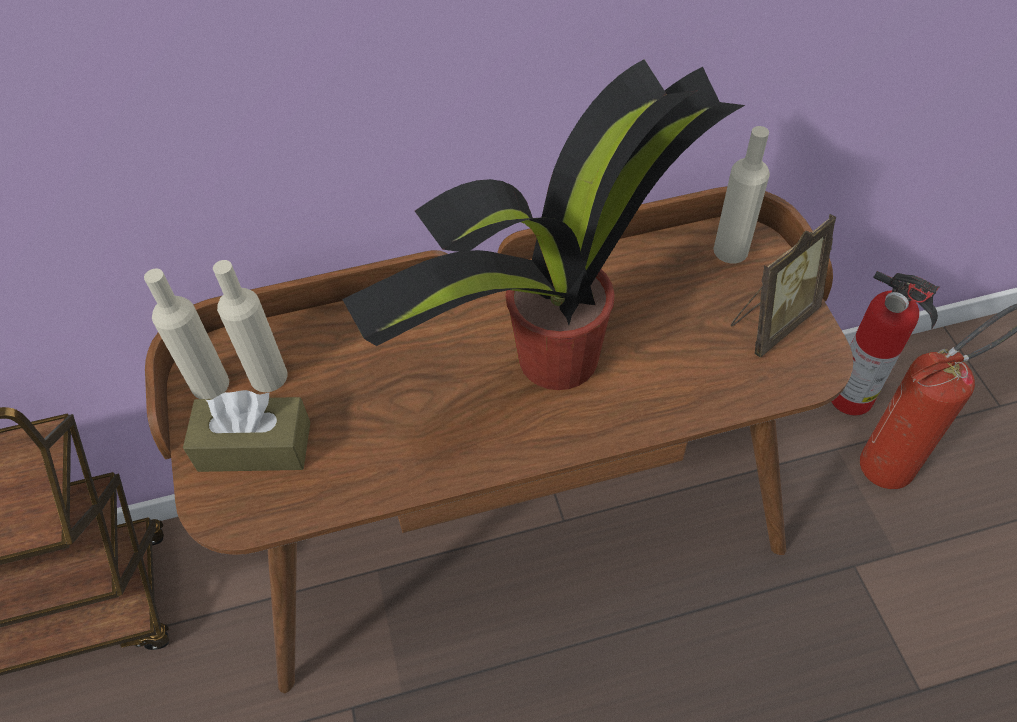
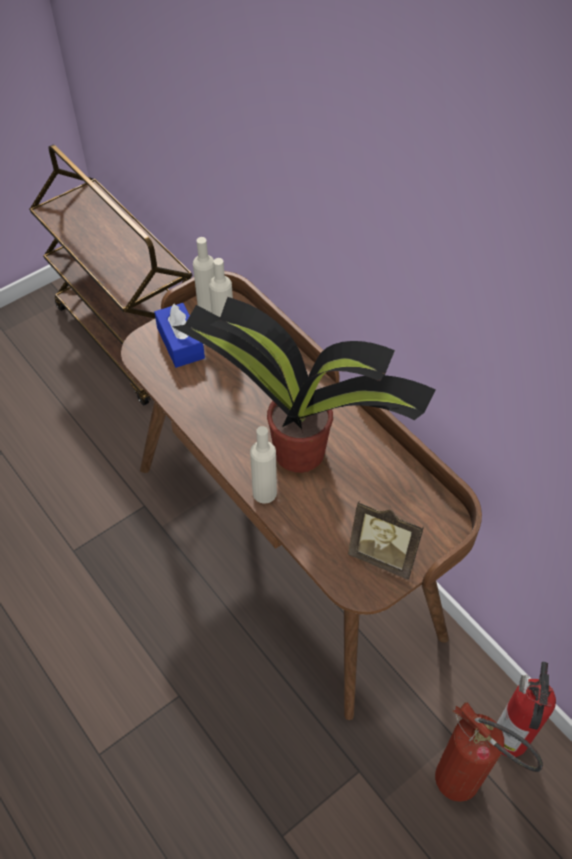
camera: 65 degrees right, 0 degrees up
(254, 446) = (180, 343): brown tissue box -> blue tissue box
(730, 250) = (434, 518): beige bottle -> beige bottle (264, 493)

